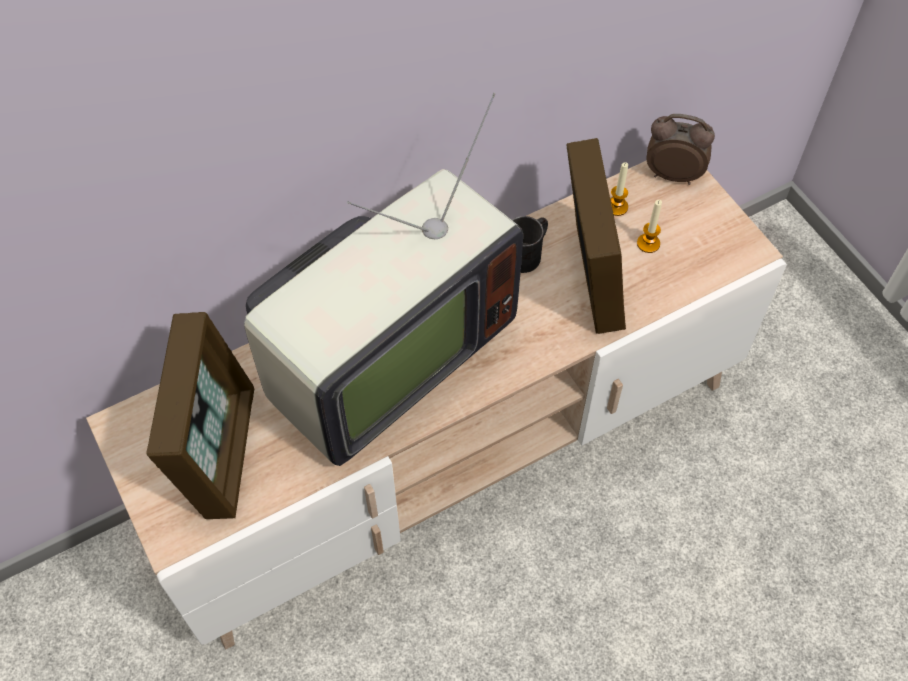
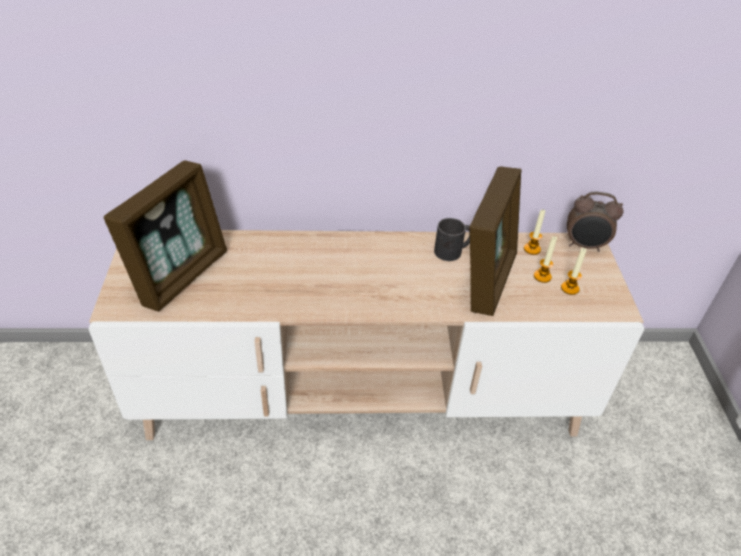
camera: 25 degrees right, 15 degrees down
(383, 359) = (317, 269): television -> none
(672, 174) = (584, 246): alarm clock -> alarm clock turned 150 degrees clockwise
(686, 246) = (569, 288): none -> candle

